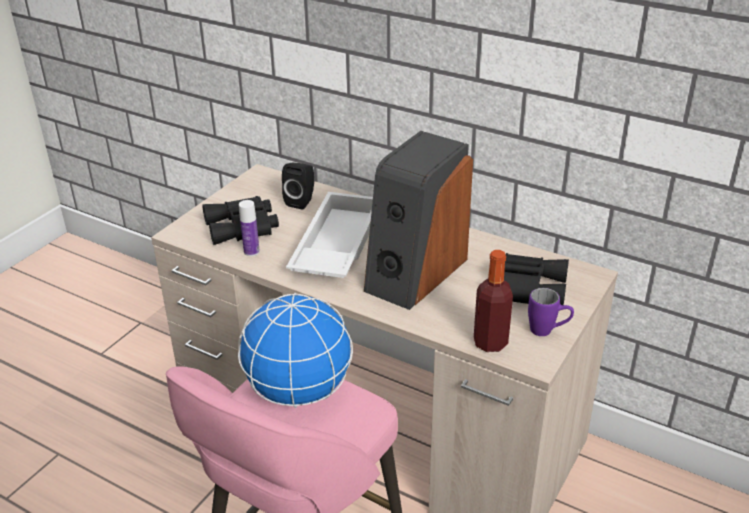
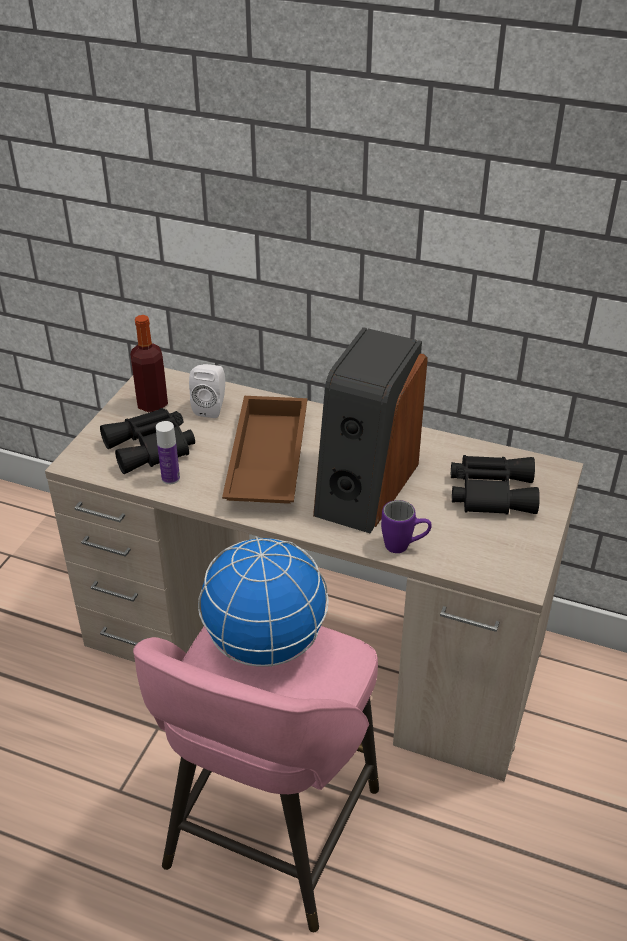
camera: 10 degrees left, 5 degrees up
(301, 201) = (211, 407): black speaker -> white speaker
(335, 245) = (265, 460): white tray -> brown tray
(490, 342) = (468, 564): bottle -> bottle (152, 404)
(548, 331) = (526, 543): purple mug -> purple mug (404, 546)

